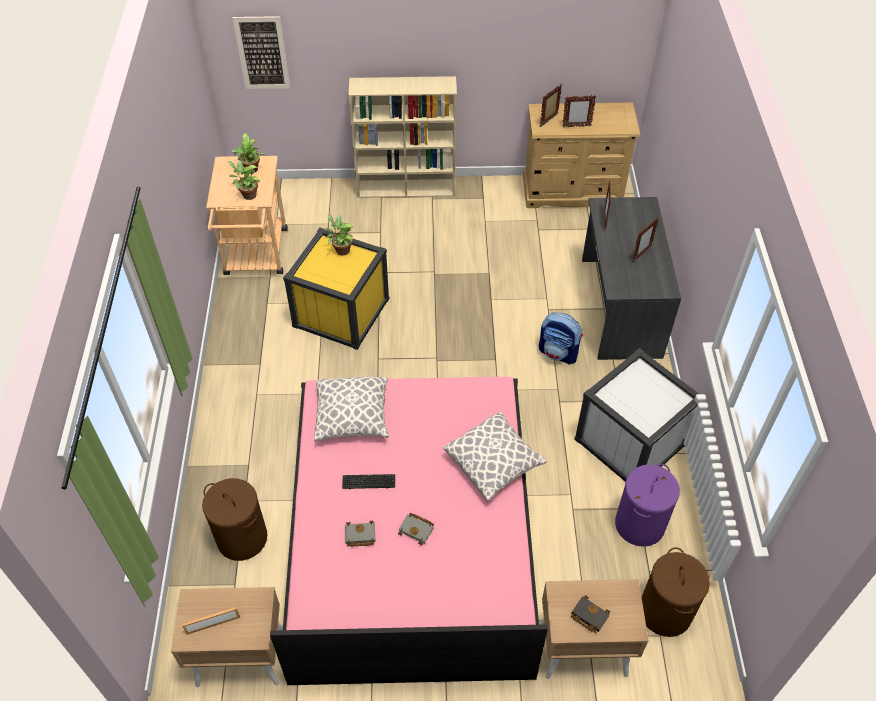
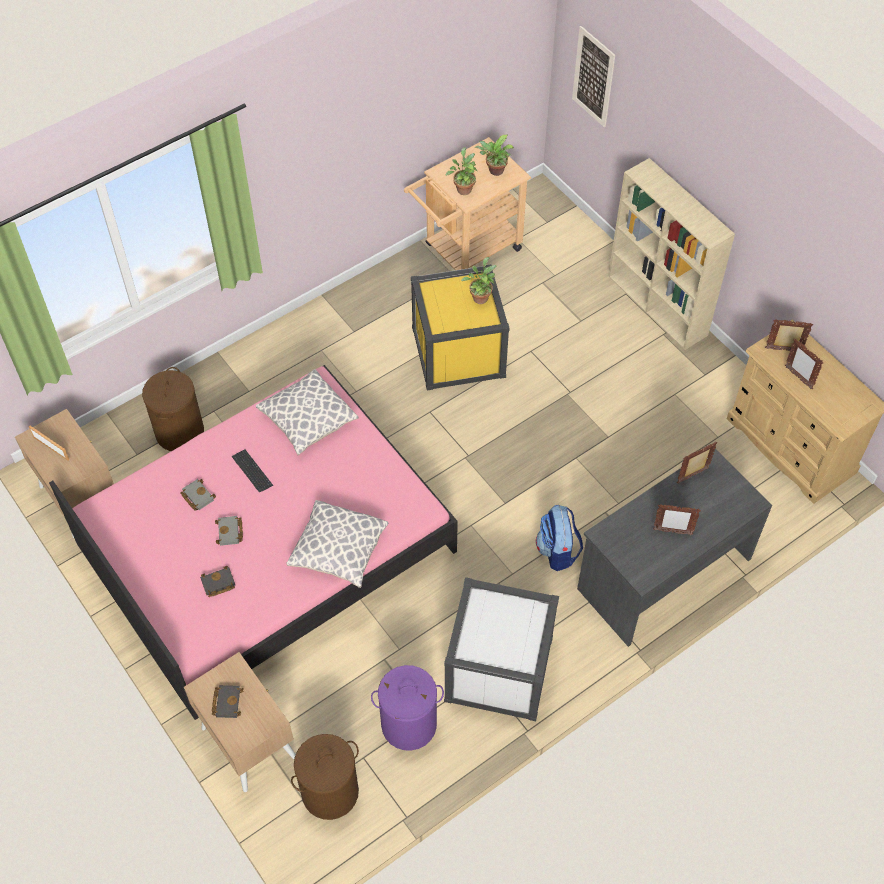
camera: 55 degrees right, 5 degrees up
(461, 565) = (217, 584): none -> black book

